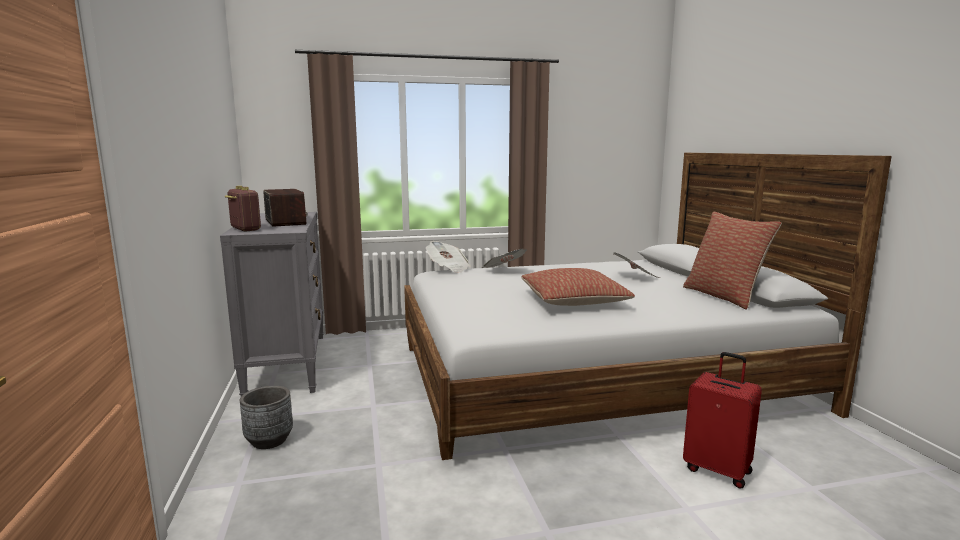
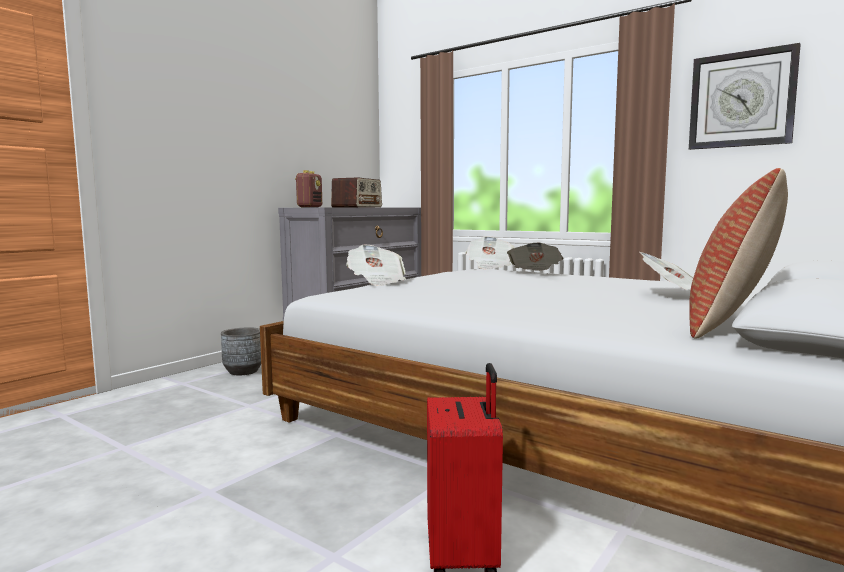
camera: 50 degrees right, 5 degrees down
(449, 306) = (376, 282): none -> newspaper
(574, 301) = (495, 296): pillow -> none
(581, 134) = (741, 100): none -> wall clock

